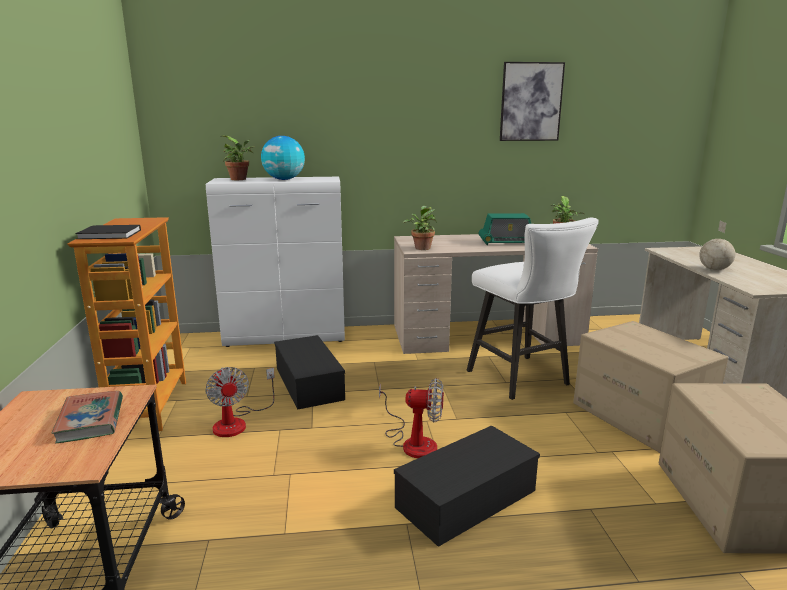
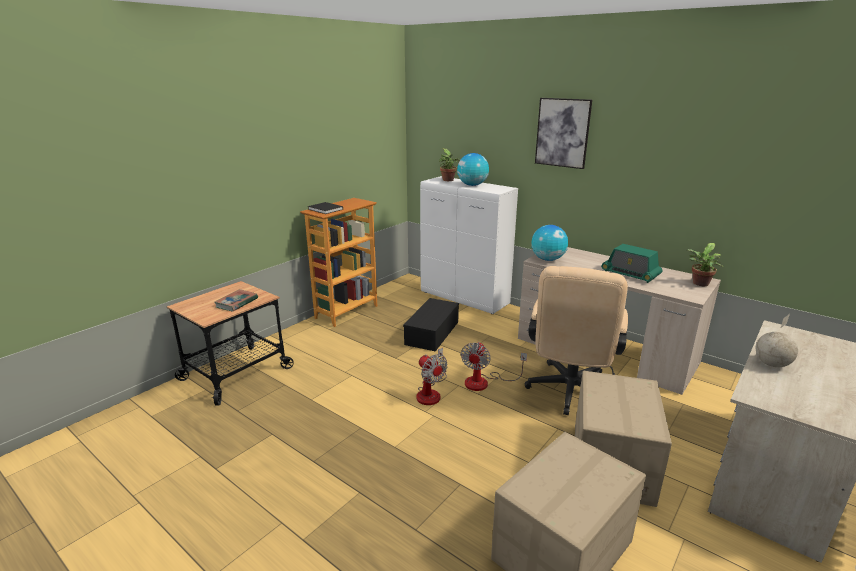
camera: 45 degrees right, 5 degrees up
(237, 422) = (368, 338): fan -> fan (484, 382)
(422, 248) = (548, 259): potted plant -> globe
(466, 497) = (407, 435): black storage box -> none
(522, 380) = (569, 393): white stool -> beige office chair
(531, 102) = (697, 143): picture -> picture (562, 133)

